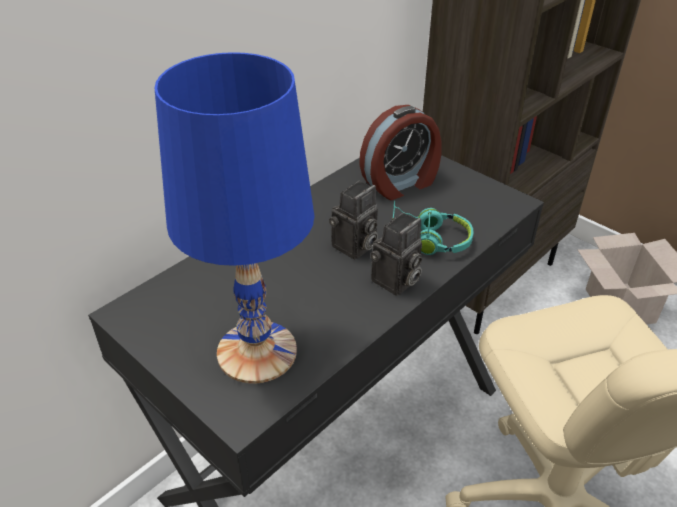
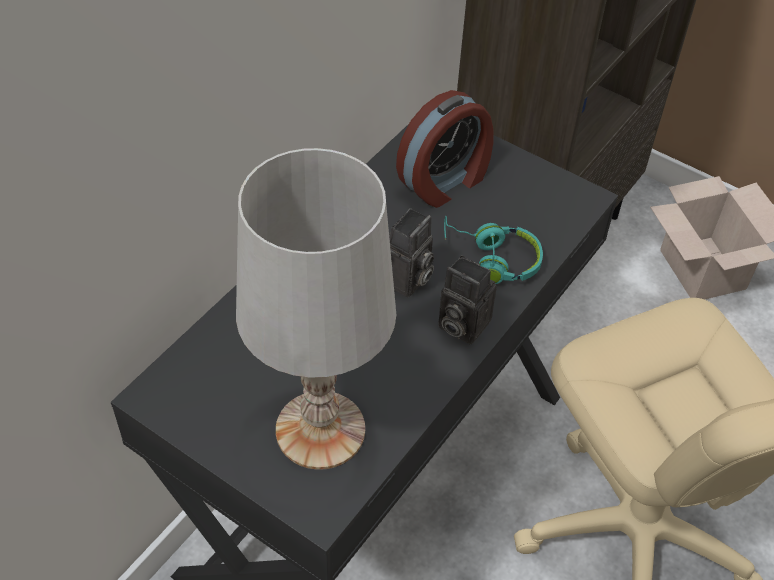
camera: 10 degrees left, 10 degrees up
(258, 351) = (321, 429): blue table lamp -> white table lamp
(395, 282) = (460, 324): camera -> camera turned 90 degrees clockwise

